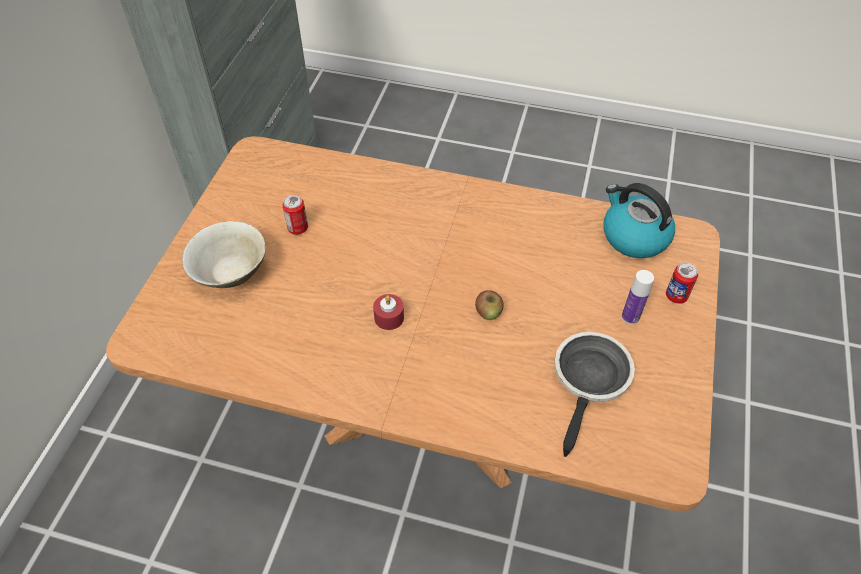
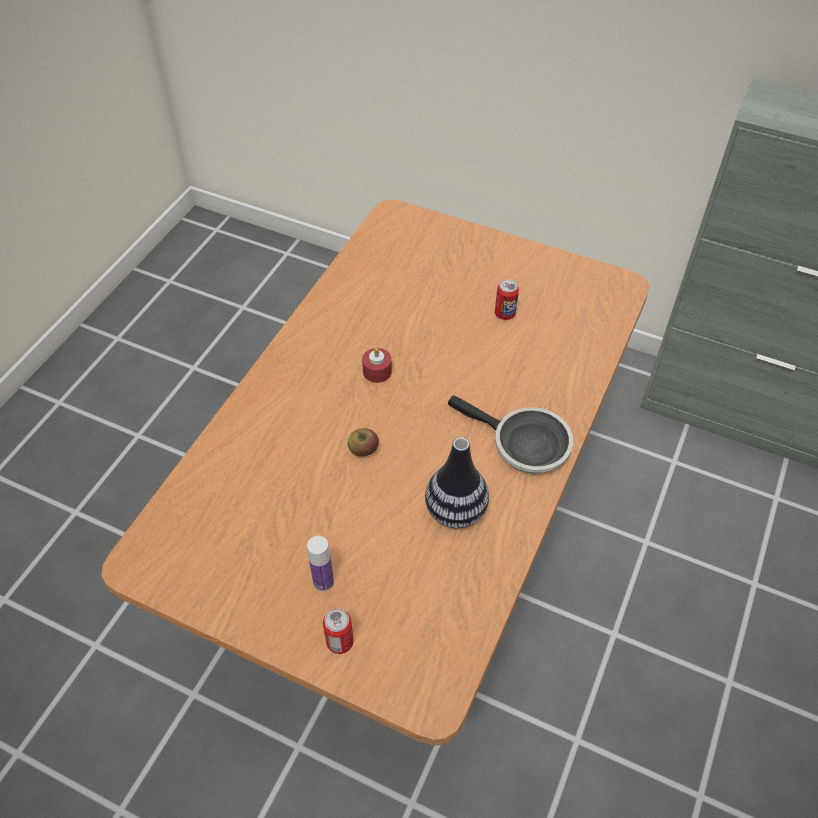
camera: 100 degrees right, 0 degrees up
(230, 272) = (456, 267): beige bowl -> none
(531, 240) = (455, 511): none -> vase
(590, 380) = (257, 519): frying pan -> frying pan (524, 445)
(633, 236) = (443, 624): kettle -> none

